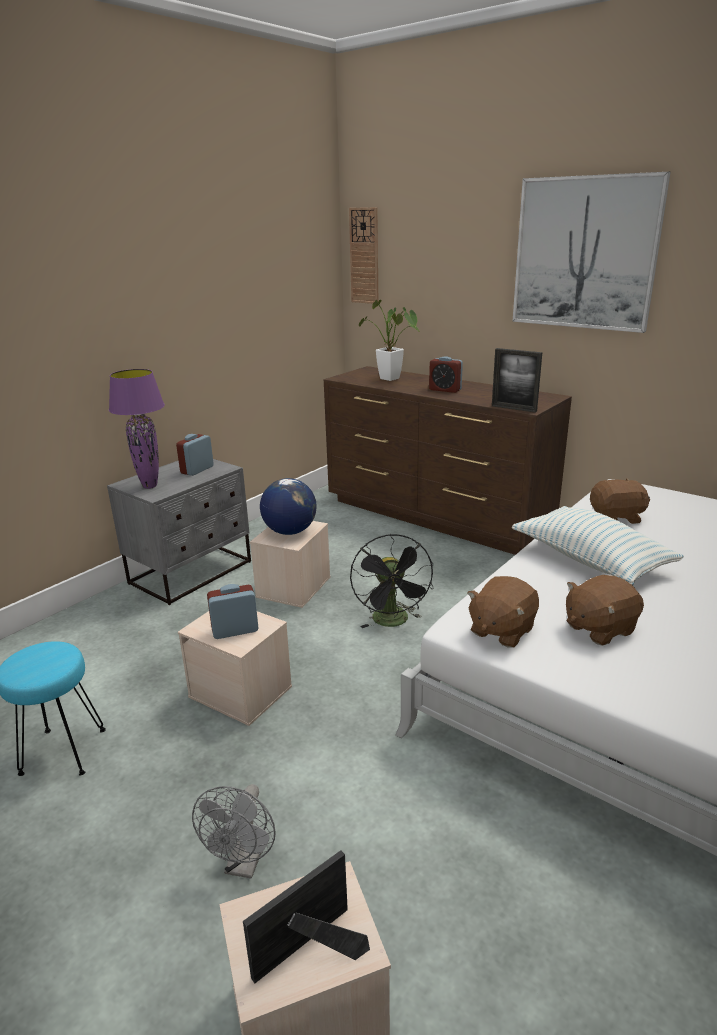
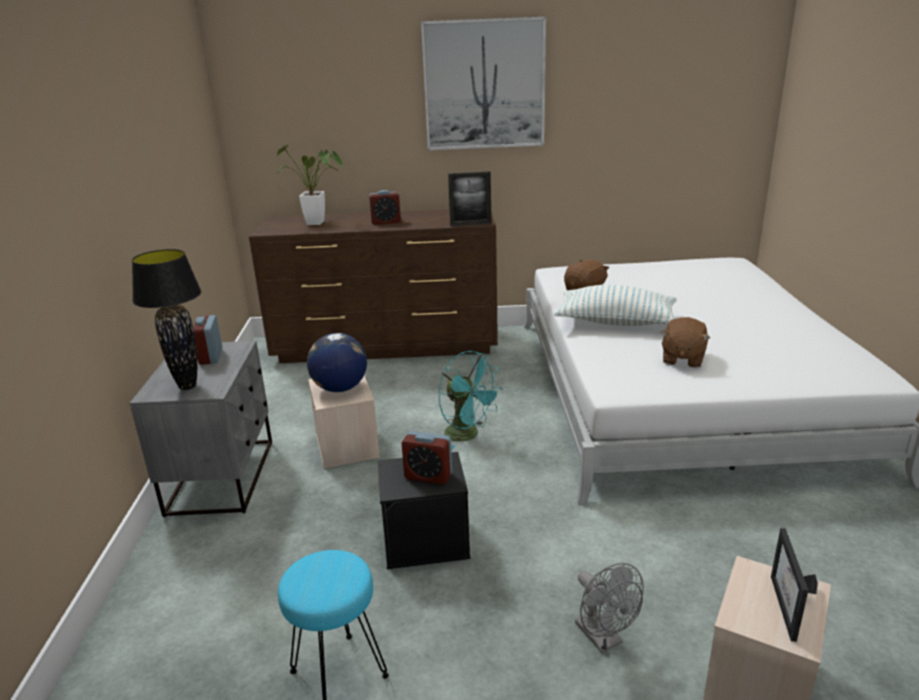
camera: 40 degrees left, 0 degrees up
(150, 486) = (187, 386): purple table lamp -> black table lamp
(235, 630) = (428, 476): alarm clock -> alarm clock turned 105 degrees counterclockwise
(242, 691) = (426, 540): beige storage box -> black storage box
(364, 256) = (246, 102): wall clock -> none
(393, 622) = (468, 435): black fan -> turquoise fan
(501, 630) = (637, 382): brown plush toy -> none

